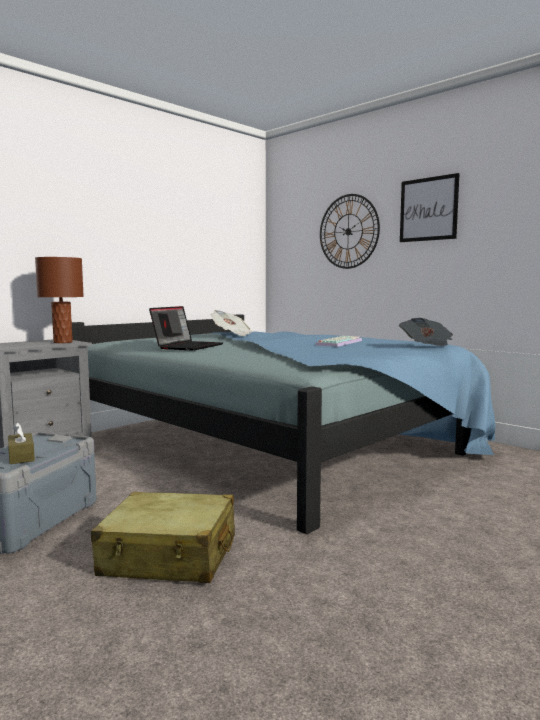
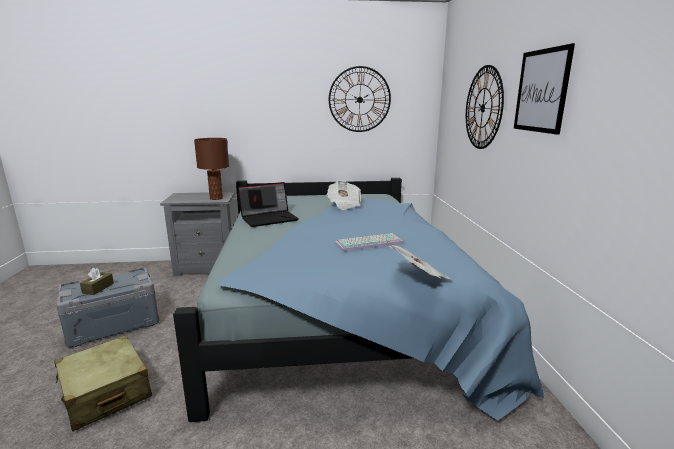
camera: 40 degrees right, 10 degrees up
(200, 226) = (359, 99): none -> wall clock

